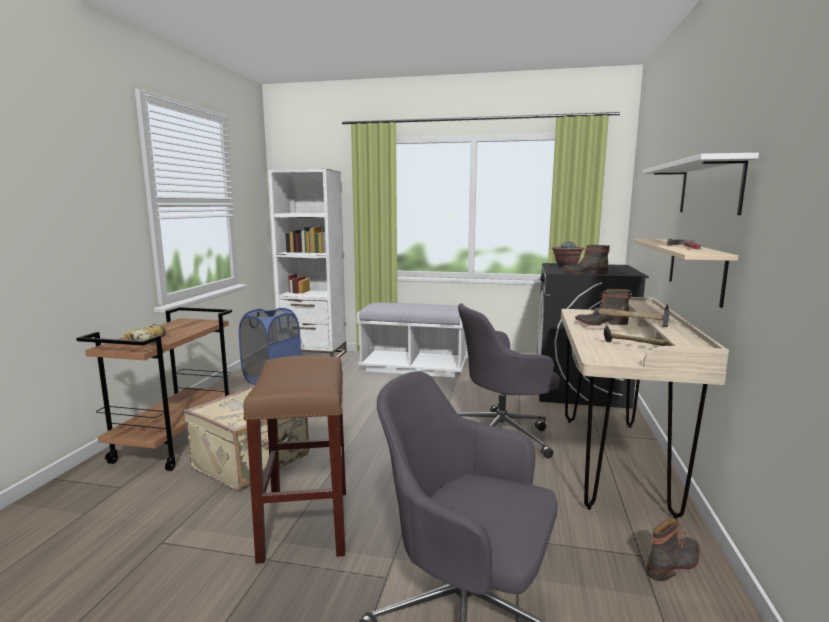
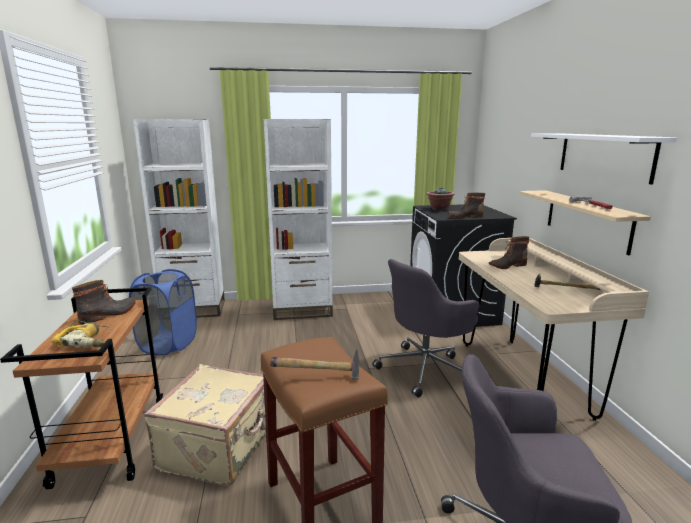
camera: 20 degrees left, 5 degrees up
(413, 367) = (302, 310): white bench -> white bookcase
(632, 322) = (548, 267): hammer -> hammer (318, 374)
(674, 563) = (619, 460): boot -> boot (109, 314)

